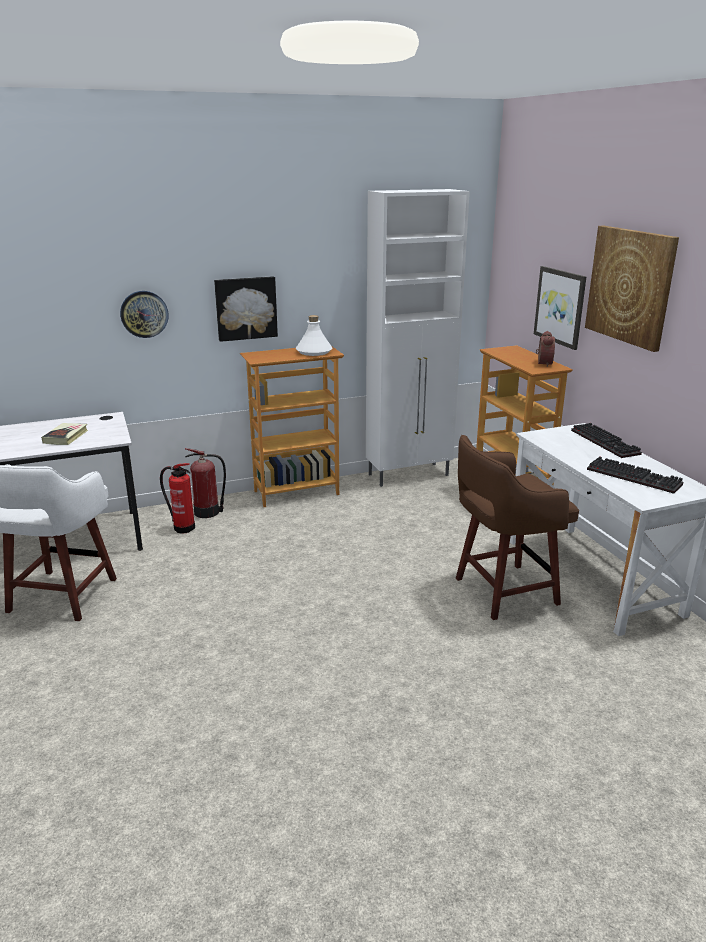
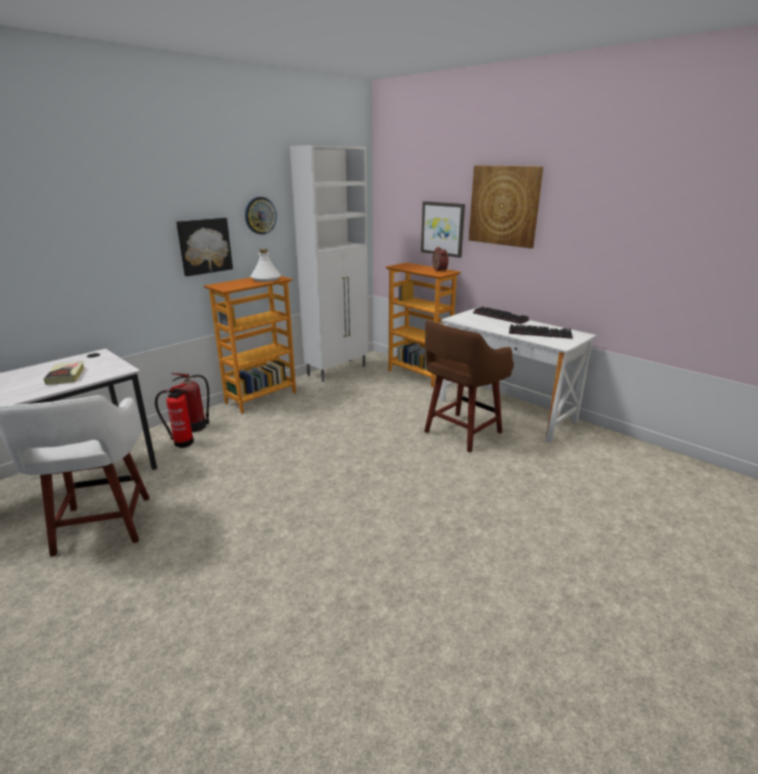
camera: 25 degrees left, 0 degrees up
(144, 314) = (116, 255): wall clock -> wall clock (260, 215)

